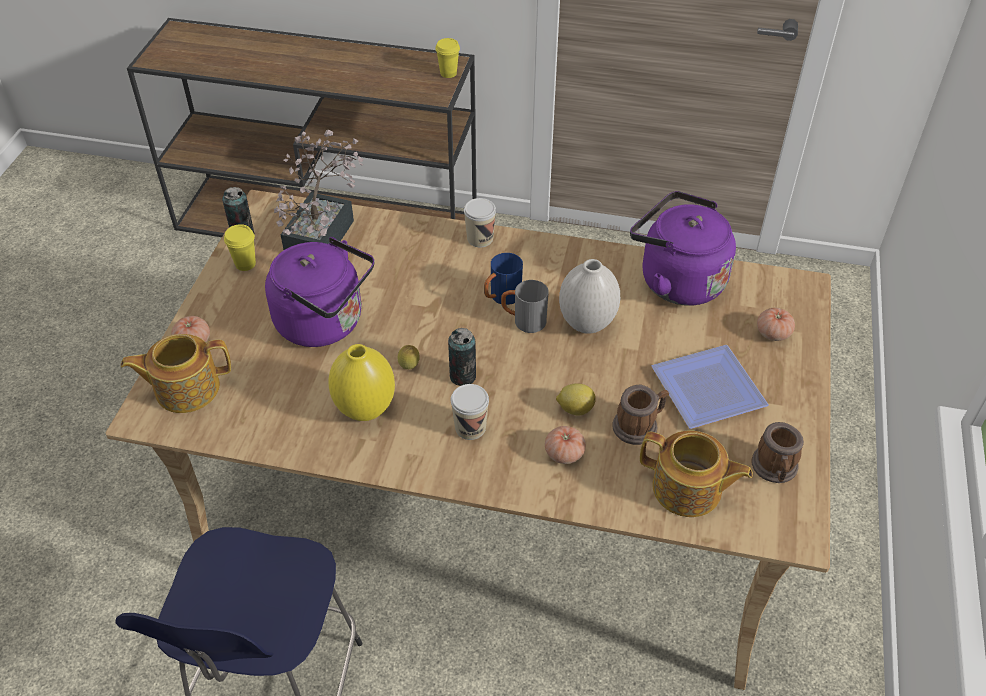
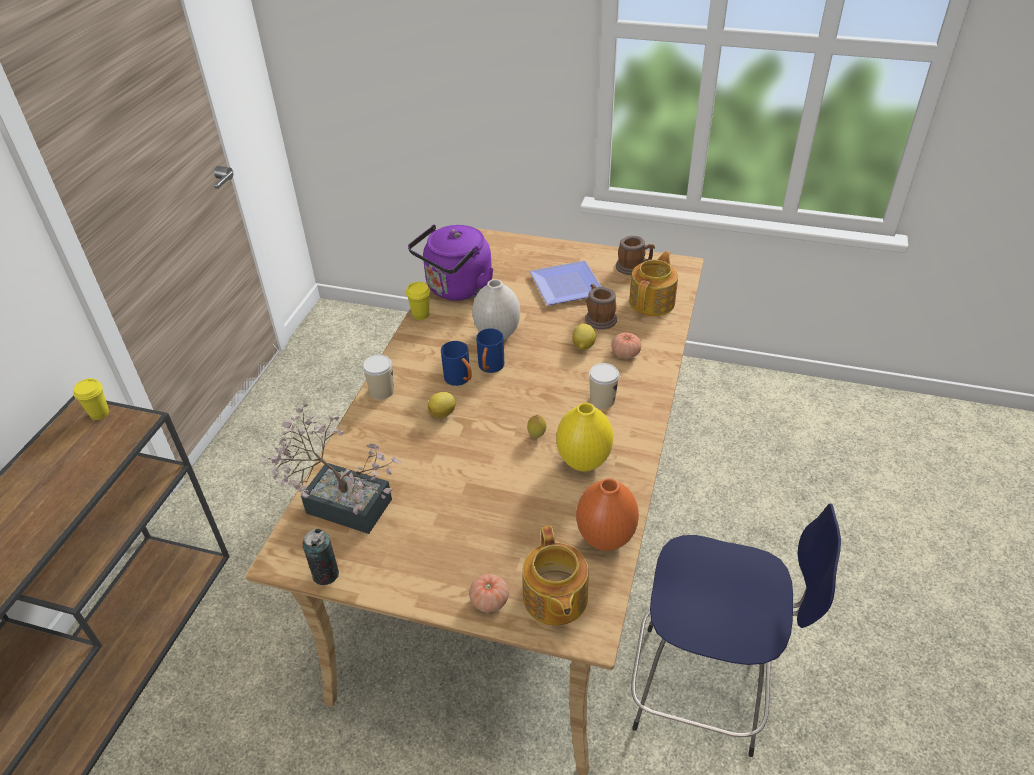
camera: 85 degrees left, 5 degrees down
(245, 264) = (377, 567): yellow cup -> yellow cup (421, 315)
(252, 428) = (605, 540): none -> orange vase
(325, 323) = (476, 494): purple kettle -> none
(445, 289) = (443, 413): none -> lemon
(462, 376) = (548, 404): can -> none
(523, 321) = (490, 368): grey mug -> blue mug
(773, 333) = (516, 254): tomato -> none

